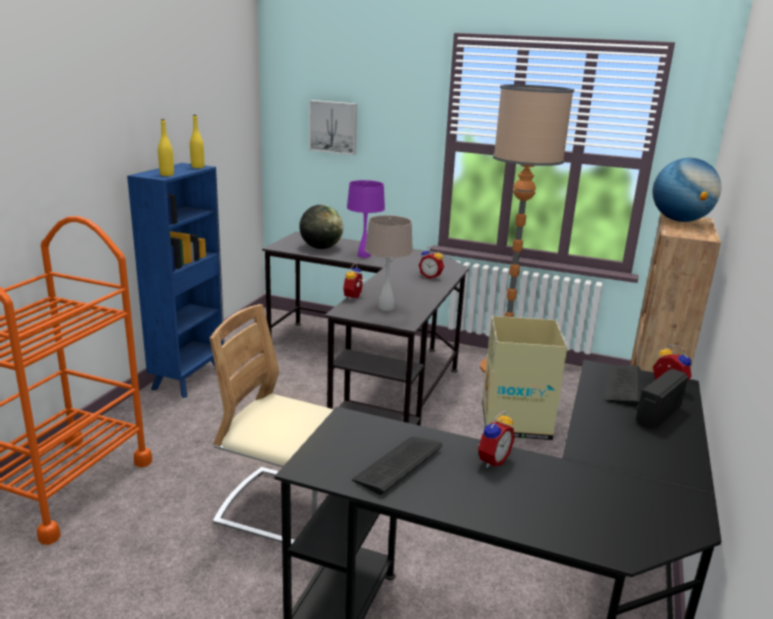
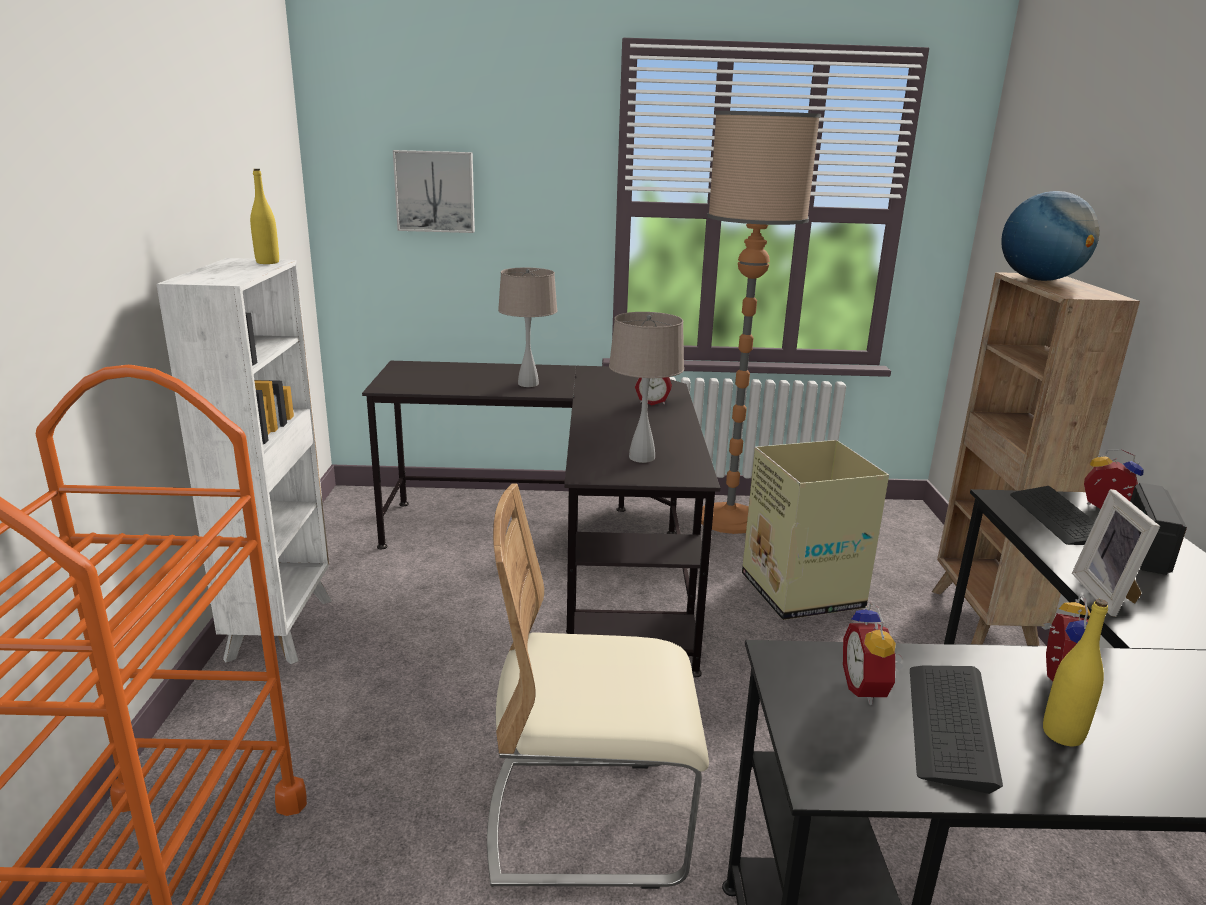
camera: 20 degrees left, 0 degrees up
(167, 175) = (232, 277): yellow bottle -> yellow bottle (1062, 734)
(189, 378) = (282, 627): blue bookcase -> white bookcase
(321, 248) = (453, 380): globe -> none
(354, 297) = (581, 449): alarm clock -> alarm clock (868, 689)
(364, 255) = (527, 384): purple table lamp -> beige table lamp
(590, 431) = (1108, 595): none -> picture frame

